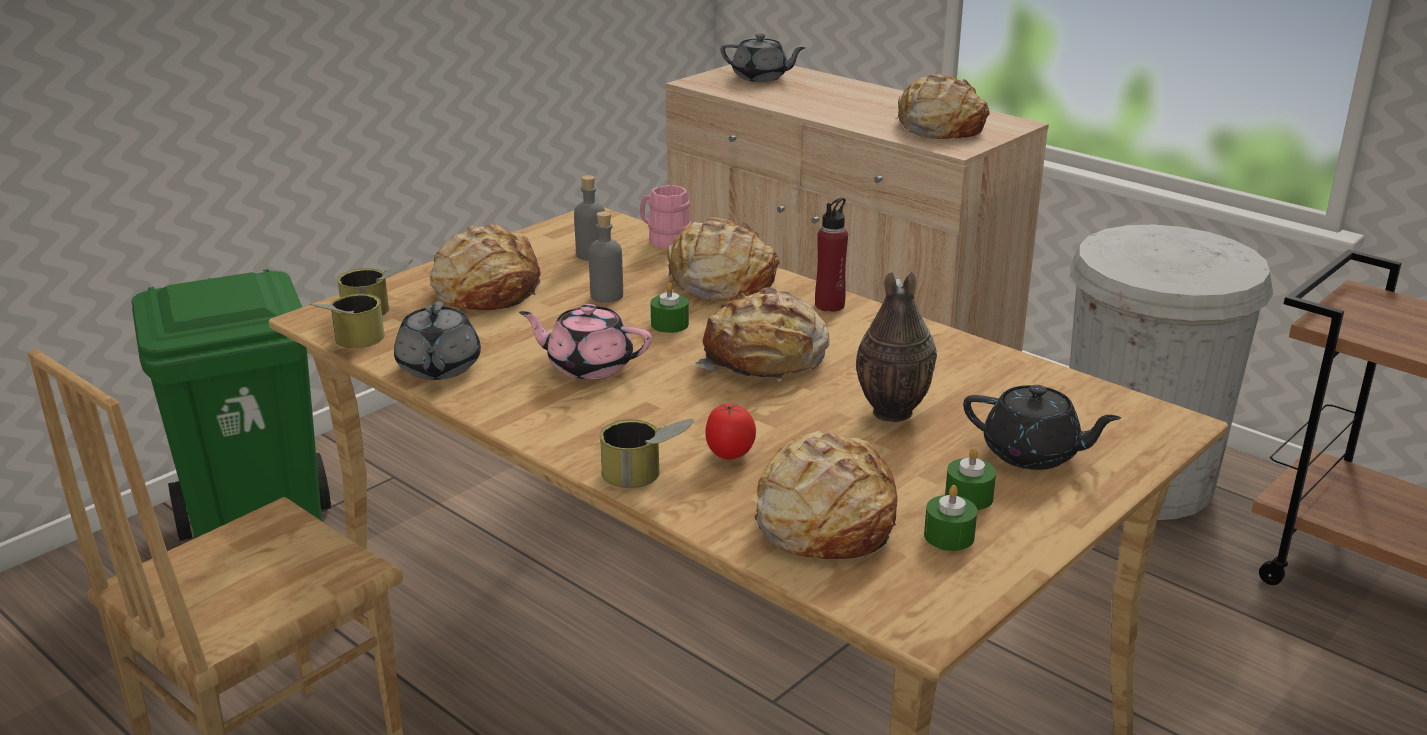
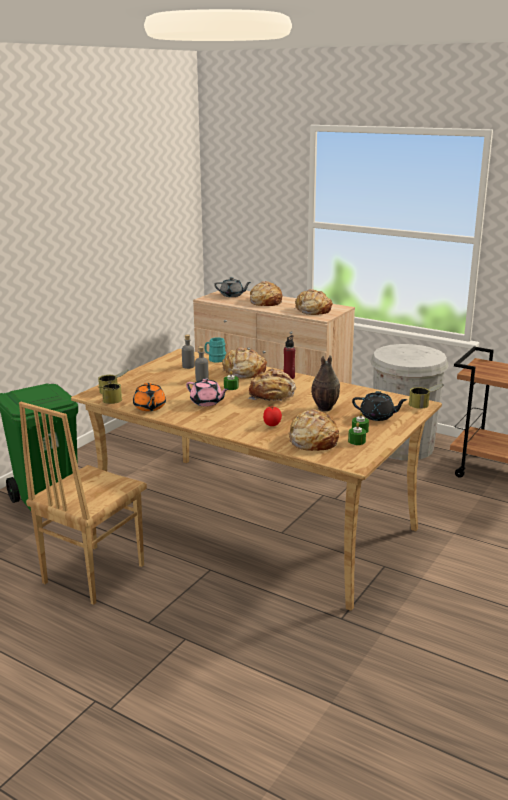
camera: 10 degrees left, 5 degrees down
(438, 368) = (149, 407): grey teapot -> orange teapot
(486, 289) = (152, 380): bread -> bread (265, 302)
(588, 366) = (207, 402): pink teapot -> pink teapot turned 150 degrees counterclockwise
(647, 477) = (245, 433): can -> can (425, 405)
(664, 240) = (215, 359): pink mug -> turquoise mug

